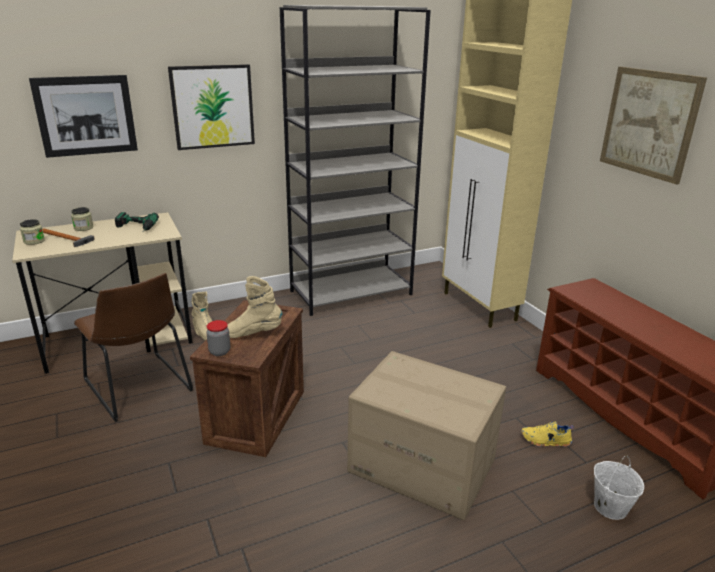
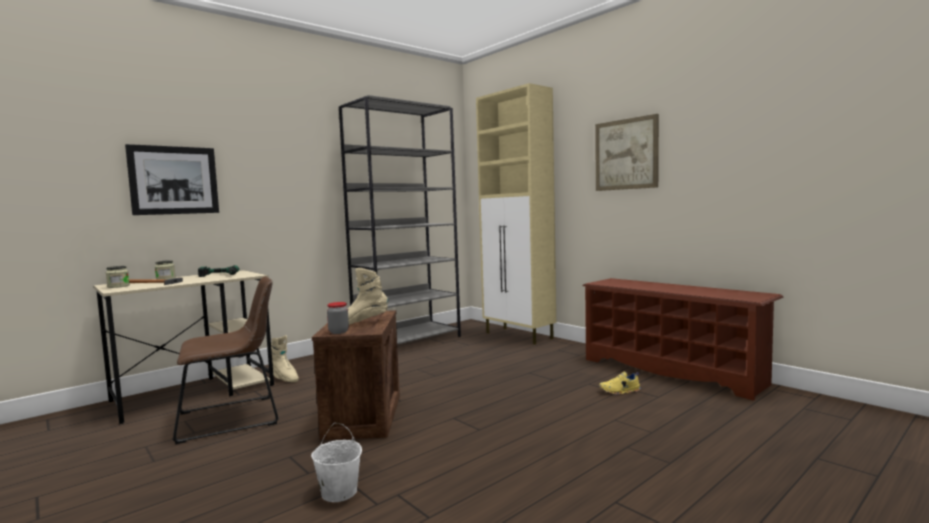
camera: 15 degrees left, 20 degrees down
(140, 388) = (233, 417): brown chair -> brown chair turned 60 degrees counterclockwise
(212, 106) = (285, 179): picture -> none
(422, 465) = (532, 418): cardboard box -> none
(609, 507) = (693, 415): white bucket -> white bucket (338, 492)

